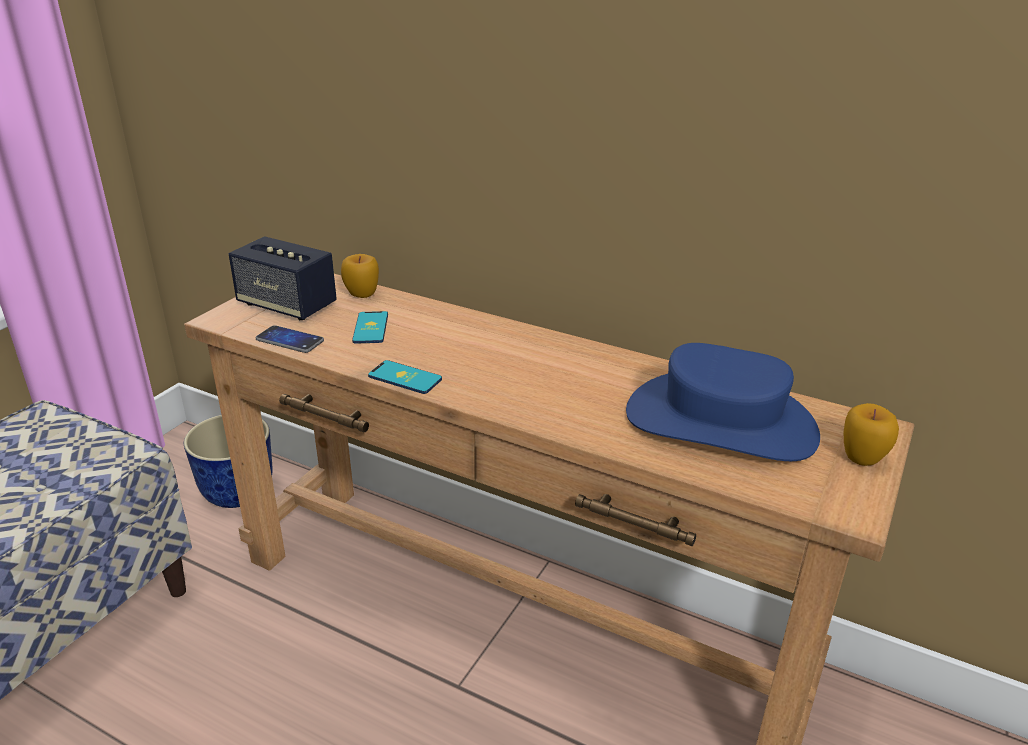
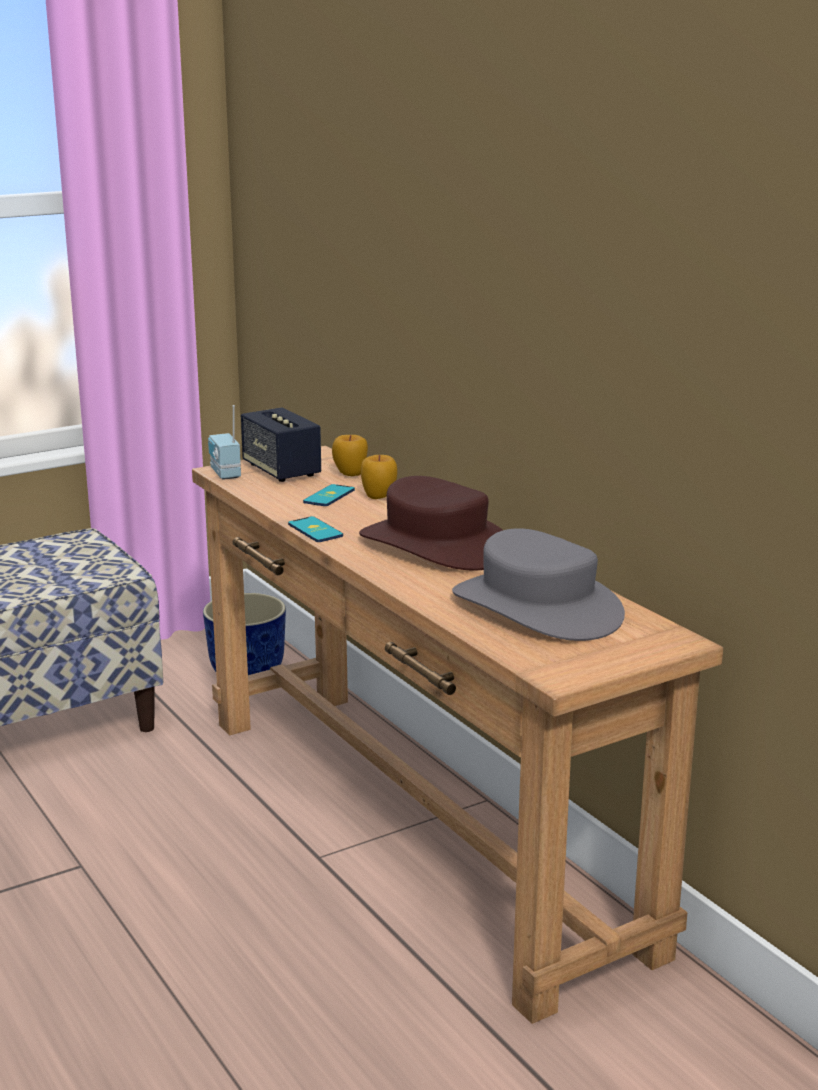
camera: 30 degrees right, 10 degrees down
(228, 323) = (224, 473): none -> radio
(290, 340) = (256, 492): phone -> none
(541, 366) = (436, 545): none -> brown hat
(721, 422) = (537, 607): blue hat -> grey hat
(862, 458) = (627, 653): apple -> apple (379, 497)

